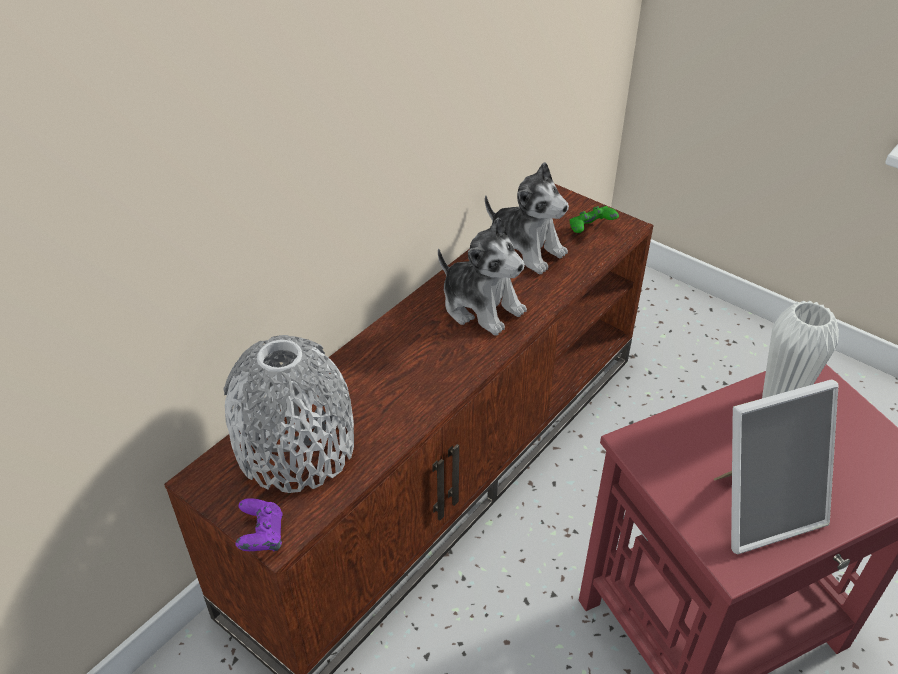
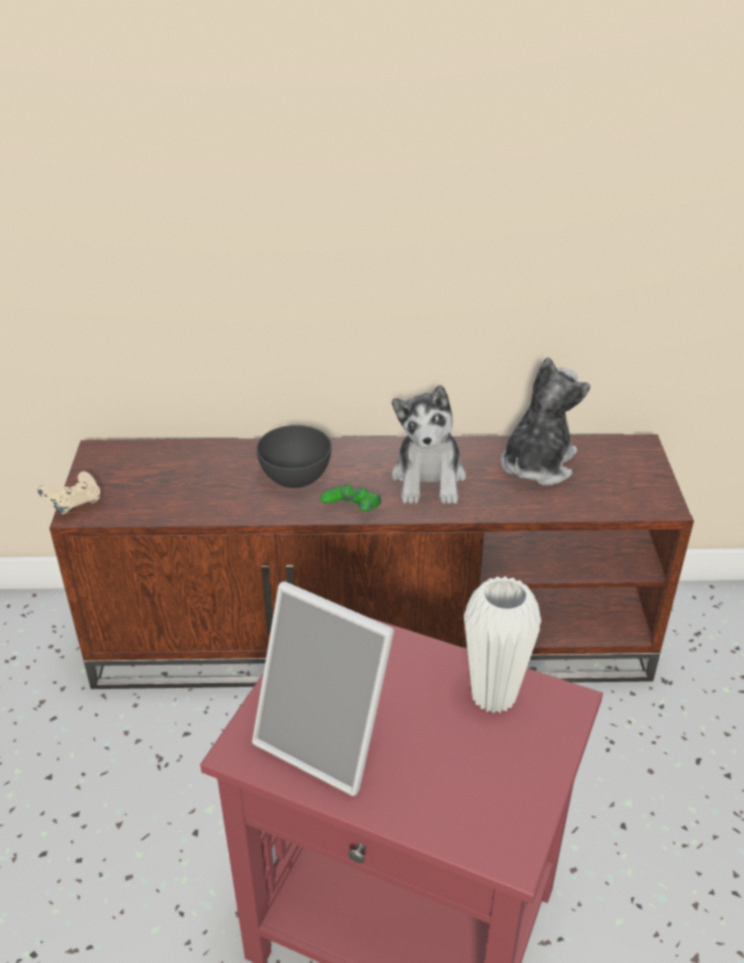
camera: 50 degrees right, 5 degrees down
(262, 536) = (74, 504): purple game controller -> beige game controller
(296, 447) = (169, 473): grey vase -> none
(397, 374) = (296, 478): none -> grey bowl
(525, 249) = (537, 464): plush toy -> plush toy turned 150 degrees counterclockwise
(591, 230) = (622, 487): green game controller -> green game controller (352, 512)

